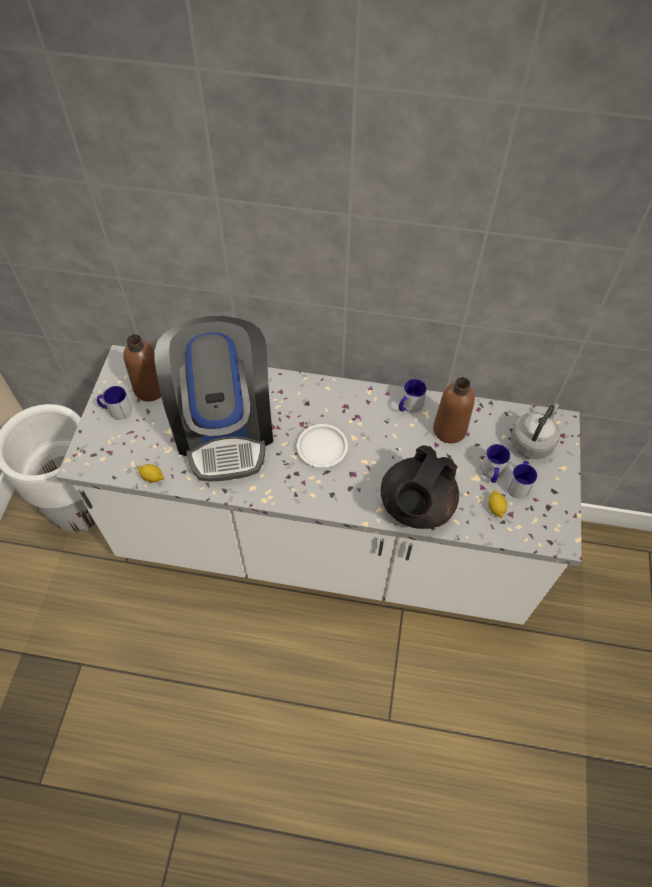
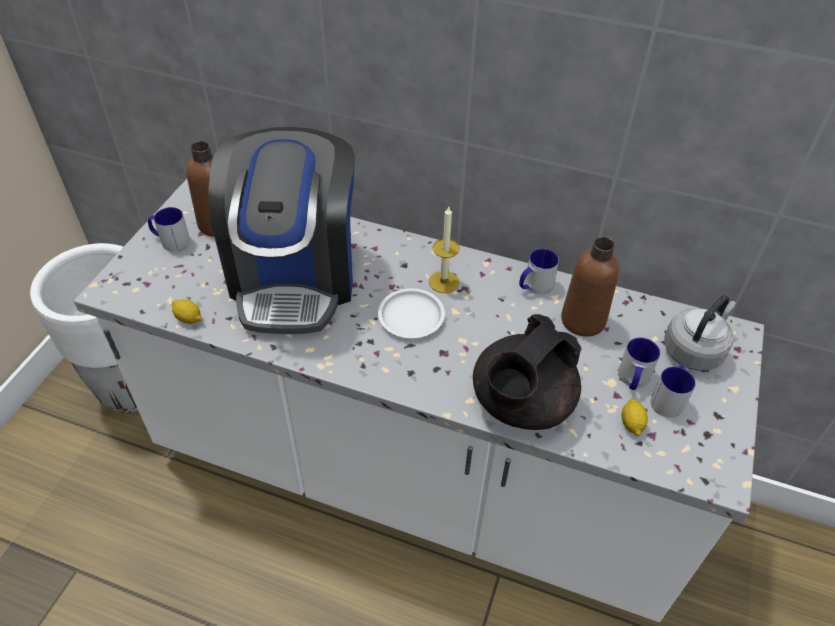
camera: 10 degrees right, 10 degrees down
(340, 413) = (444, 282): none -> candle

